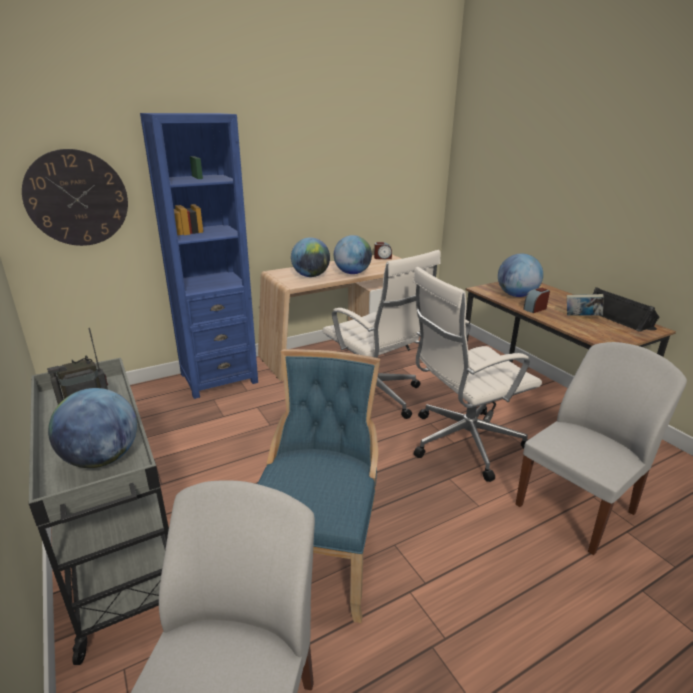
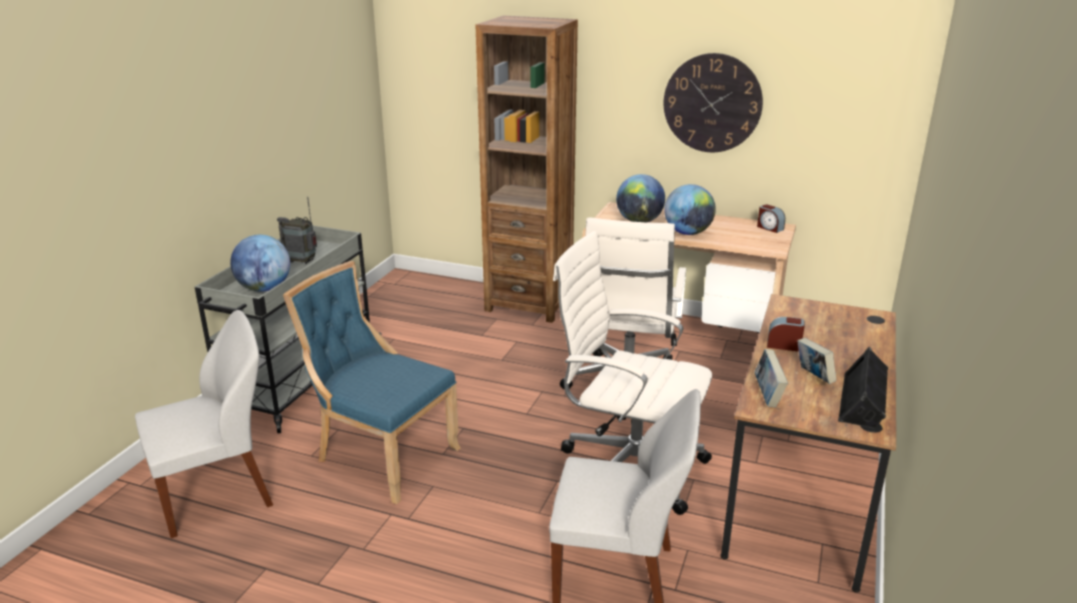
camera: 50 degrees right, 0 degrees up
(77, 198) = (442, 88): wall clock -> wall clock (712, 103)
(219, 378) = (529, 304): blue bookcase -> brown bookcase
(318, 554) = (381, 456): blue chair -> blue chair turned 120 degrees counterclockwise
(516, 295) = (808, 325): globe -> none
(594, 335) = (767, 395): none -> book

